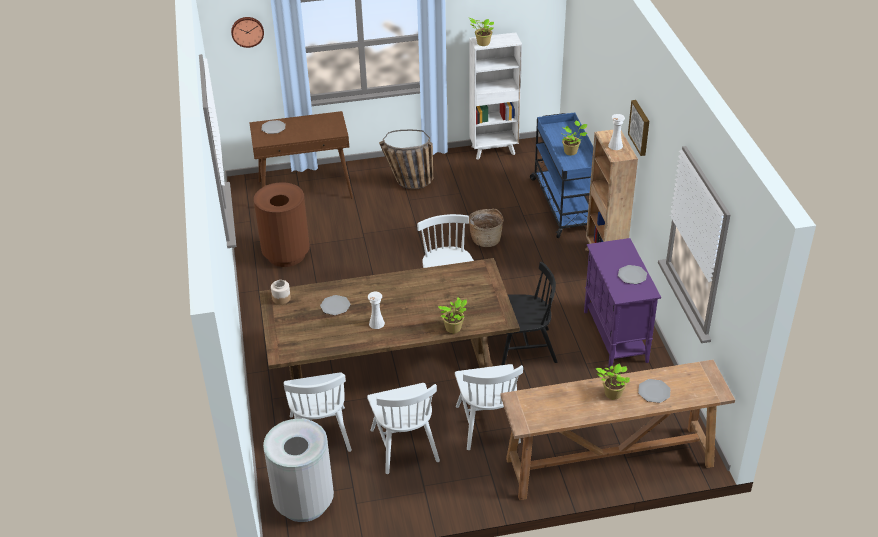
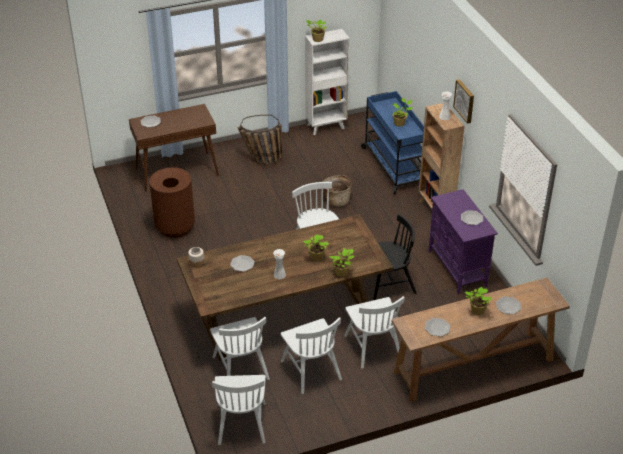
camera: 10 degrees left, 0 degrees up
(247, 31) = (125, 43): wall clock -> none
(304, 502) = (241, 423): grey trash can -> white chair
(427, 306) = (316, 257): none -> potted plant
(556, 410) = (437, 328): none -> plate

